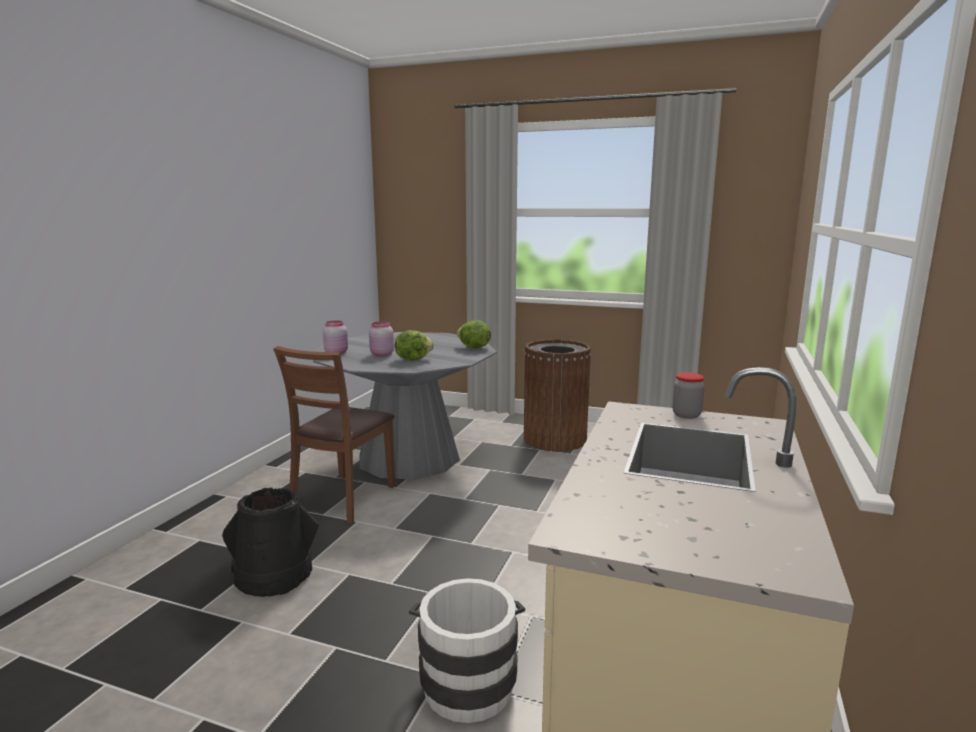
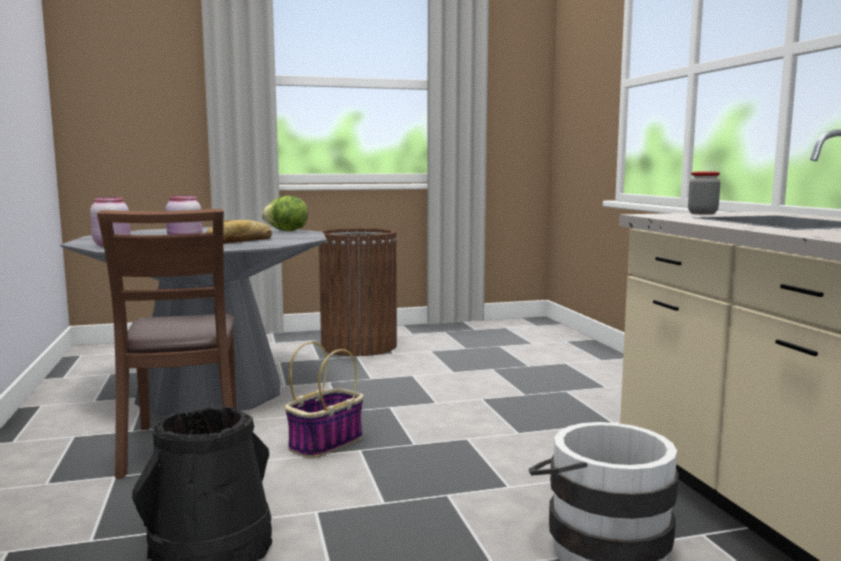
camera: 35 degrees left, 5 degrees down
(413, 359) = (241, 241): lettuce -> bread
(420, 522) = (326, 443): none -> basket

